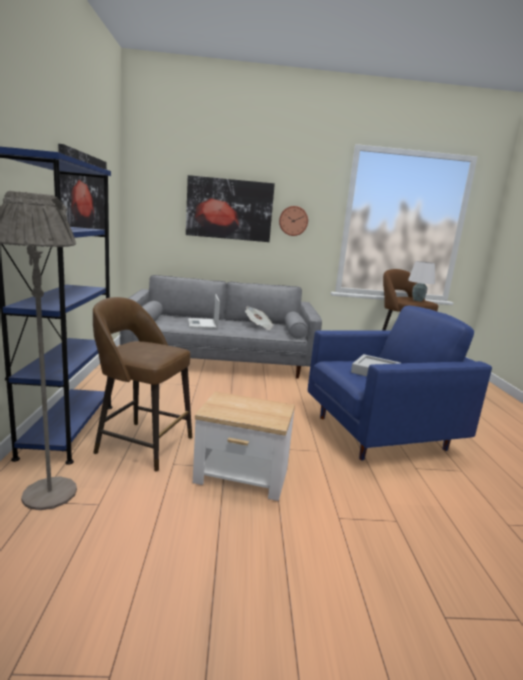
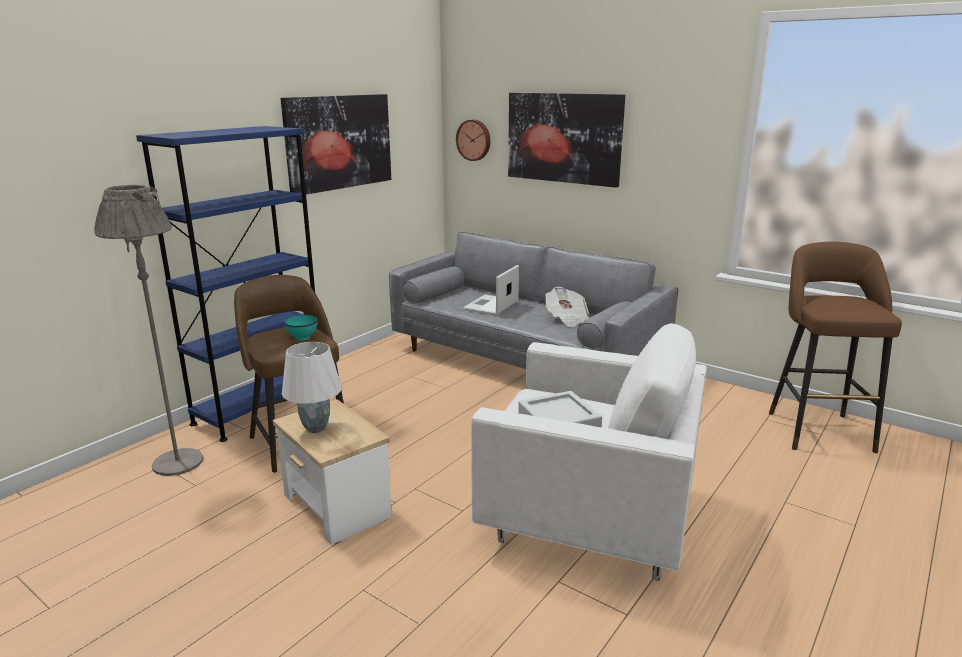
camera: 40 degrees right, 5 degrees up
(159, 347) = (302, 337): none -> turquoise bowl
(293, 221) = (655, 153): wall clock -> wall clock (474, 140)
(379, 433) = (587, 519): blue armchair -> white armchair
(417, 300) = (846, 308): white table lamp -> white table lamp (316, 428)

